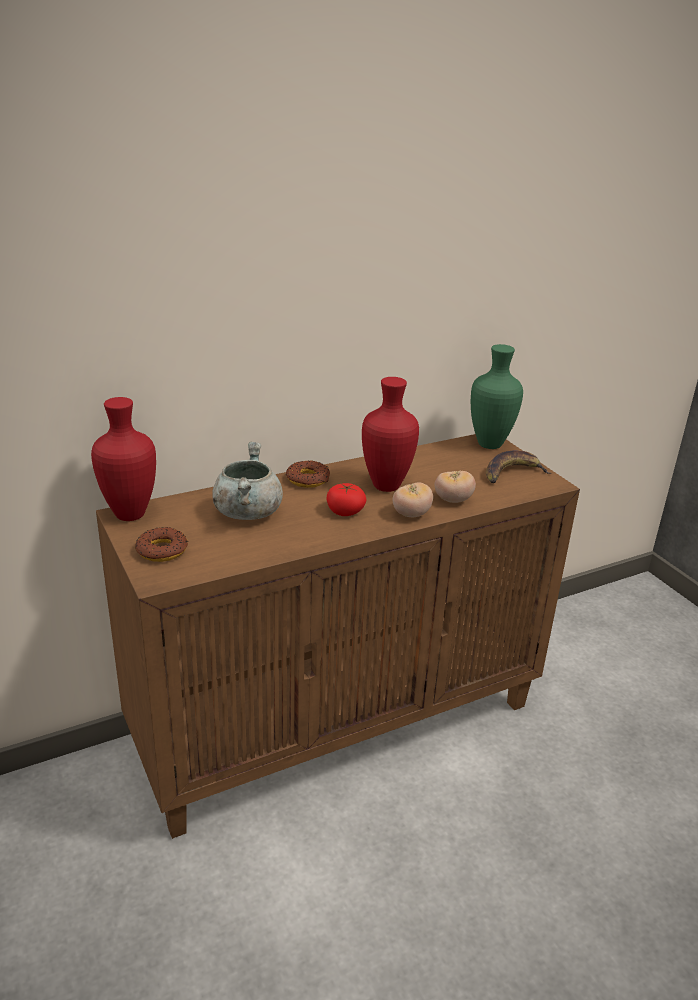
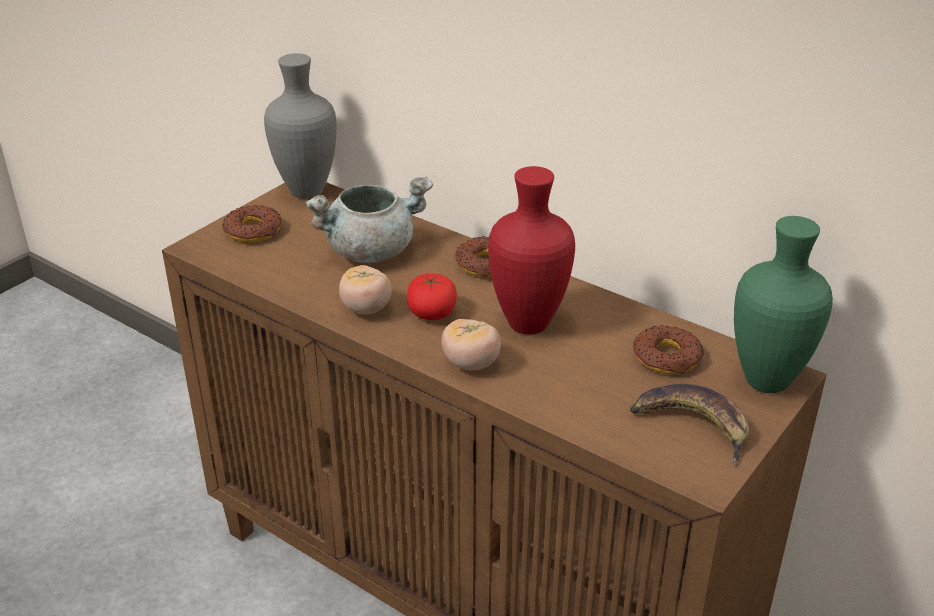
camera: 65 degrees right, 5 degrees up
(130, 513) = (309, 190): red vase -> grey vase
(450, 460) = (667, 357): none -> donut
(453, 500) = (545, 389): tomato -> tomato (366, 309)

